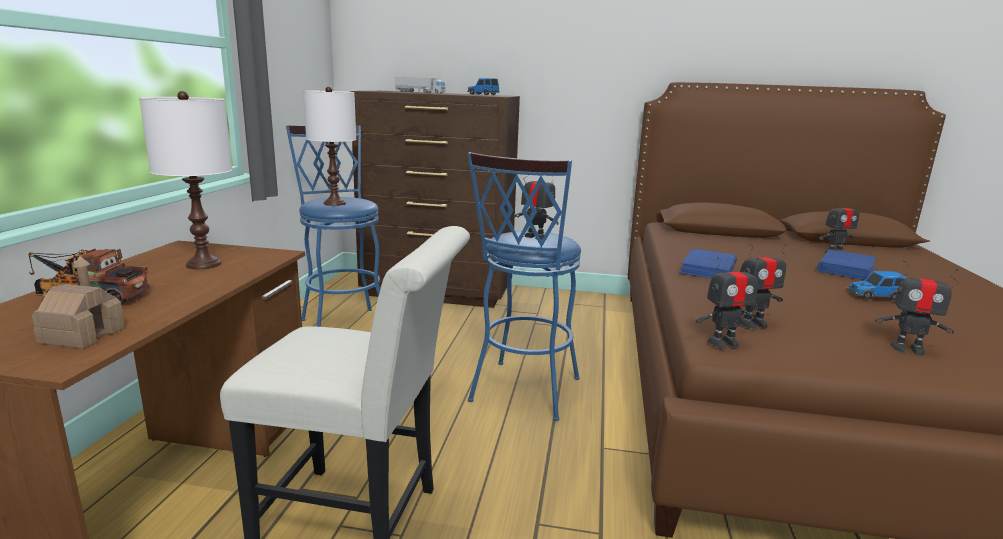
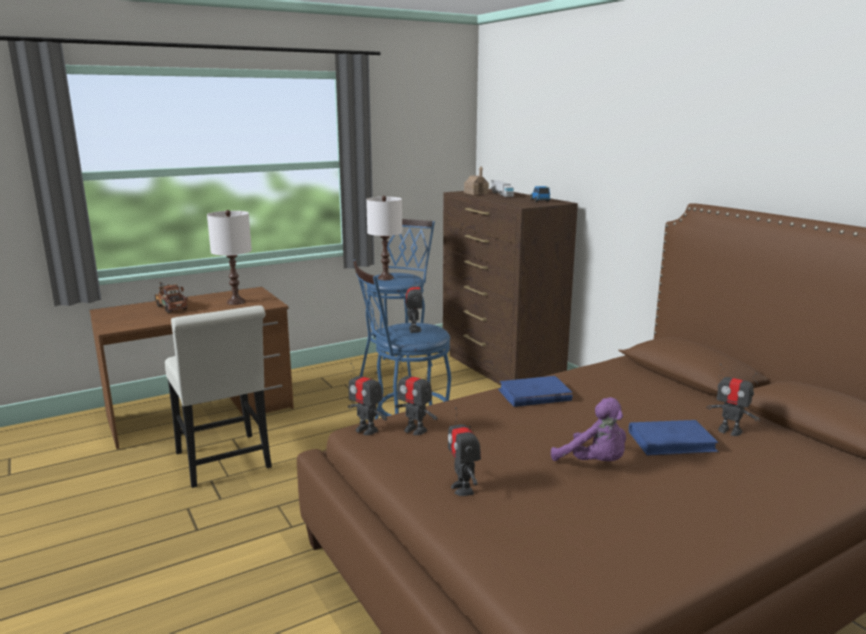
camera: 50 degrees right, 0 degrees up
(82, 335) = (136, 321): toy house -> toy house (476, 193)
(874, 296) = (594, 463): toy car -> purple plush toy

